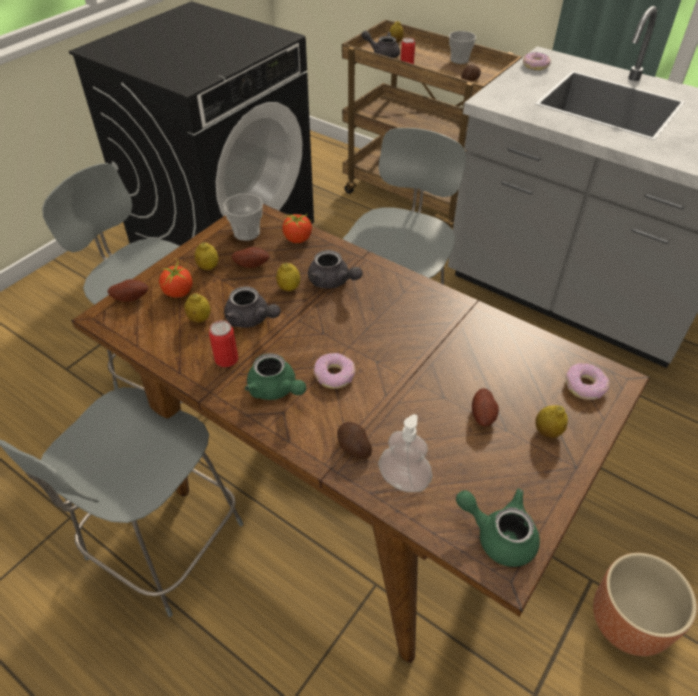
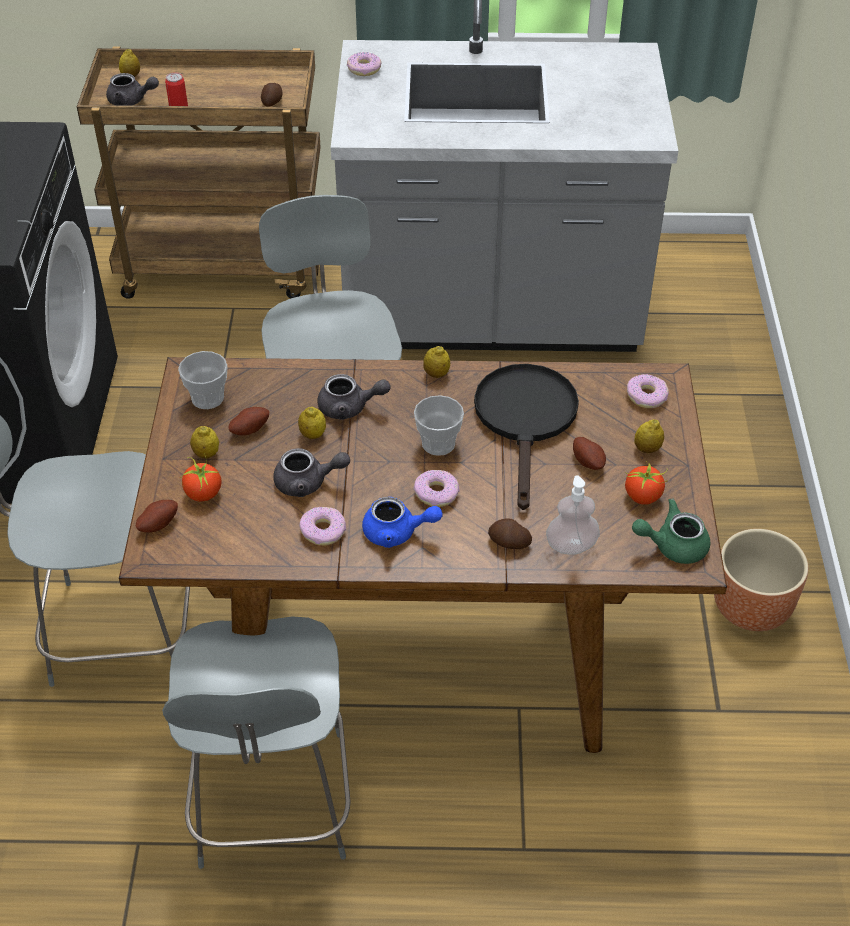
camera: 35 degrees left, 0 degrees up
(199, 319) = (255, 508): lemon -> lemon (436, 374)
(226, 359) = (323, 530): can -> donut
(276, 390) = (397, 533): green teapot -> blue teapot
(298, 239) = (270, 379): tomato -> tomato (643, 496)
(382, 54) = (131, 101): grey teapot -> grey teapot turned 150 degrees counterclockwise
(458, 355) = (526, 421): none -> black frying pan
(459, 60) = (235, 76): cup -> cup (438, 443)

